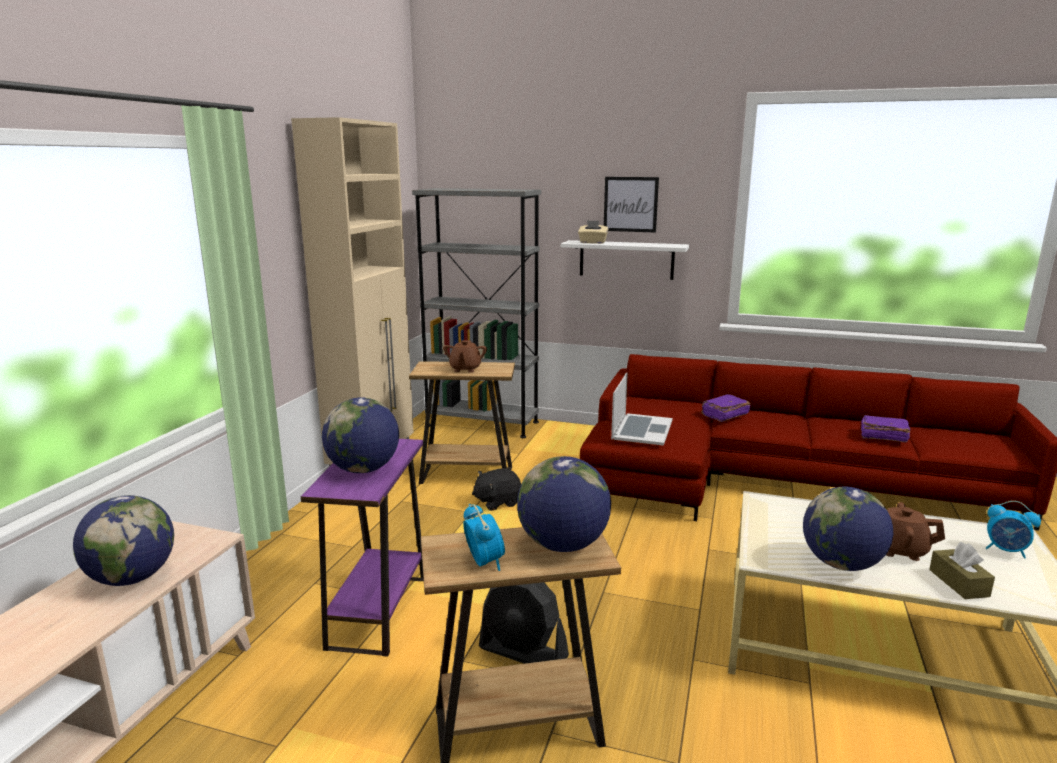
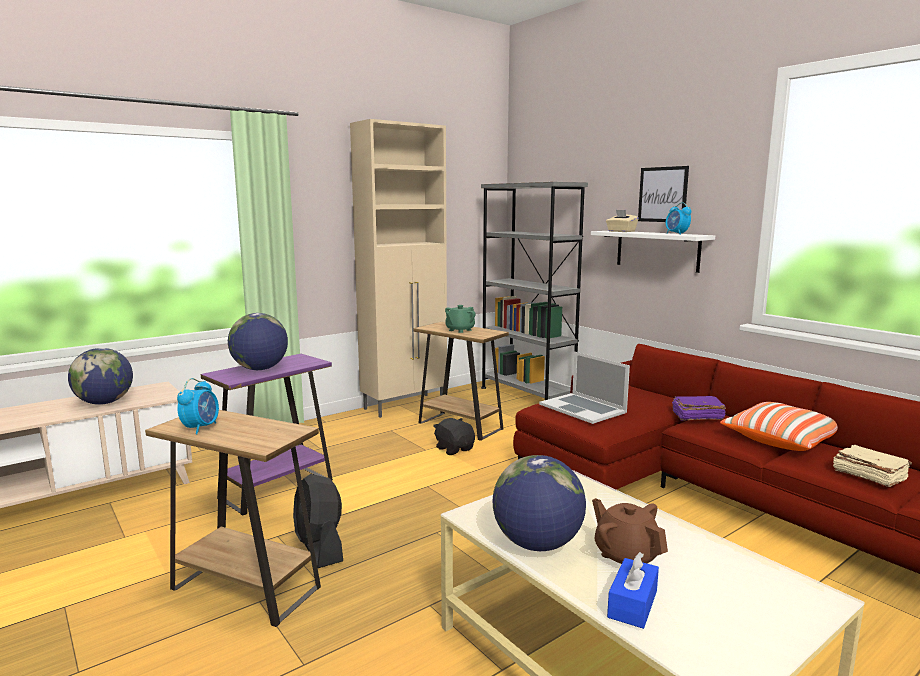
camera: 35 degrees right, 5 degrees down
(465, 369) = (459, 330): brown teapot -> green teapot
(497, 502) = (454, 449): black plush toy -> black plush toy turned 45 degrees clockwise
(563, 545) = (263, 433): globe -> none
(641, 429) = (583, 408): laptop -> laptop turned 90 degrees clockwise
(798, 422) = (781, 440): none -> pillow
(882, 437) = (868, 475): purple book -> beige book
(958, 583) = (632, 604): brown tissue box -> blue tissue box
(1006, 551) = (766, 604): alarm clock -> alarm clock (676, 234)

